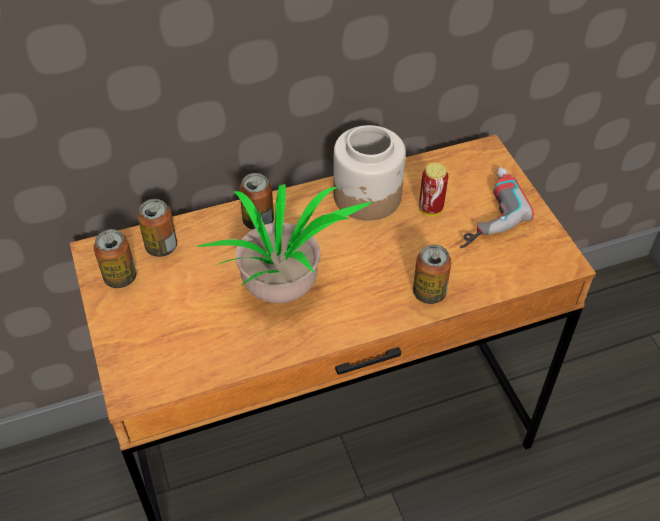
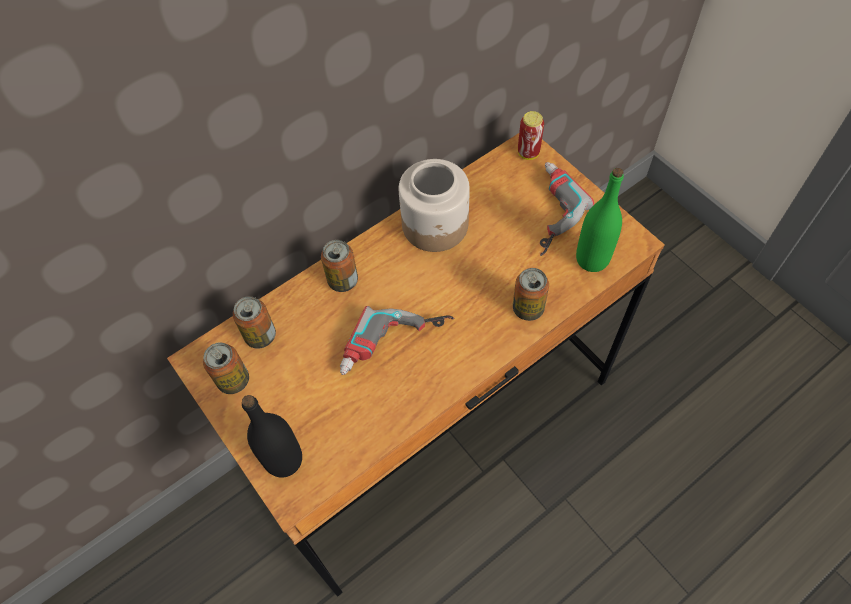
camera: 15 degrees left, 10 degrees up
(136, 358) = (284, 460): none -> black bottle
(284, 292) = (396, 348): potted plant -> power drill
(430, 209) = (498, 222): can -> can (528, 153)
(513, 266) = (592, 259): none -> green bottle

